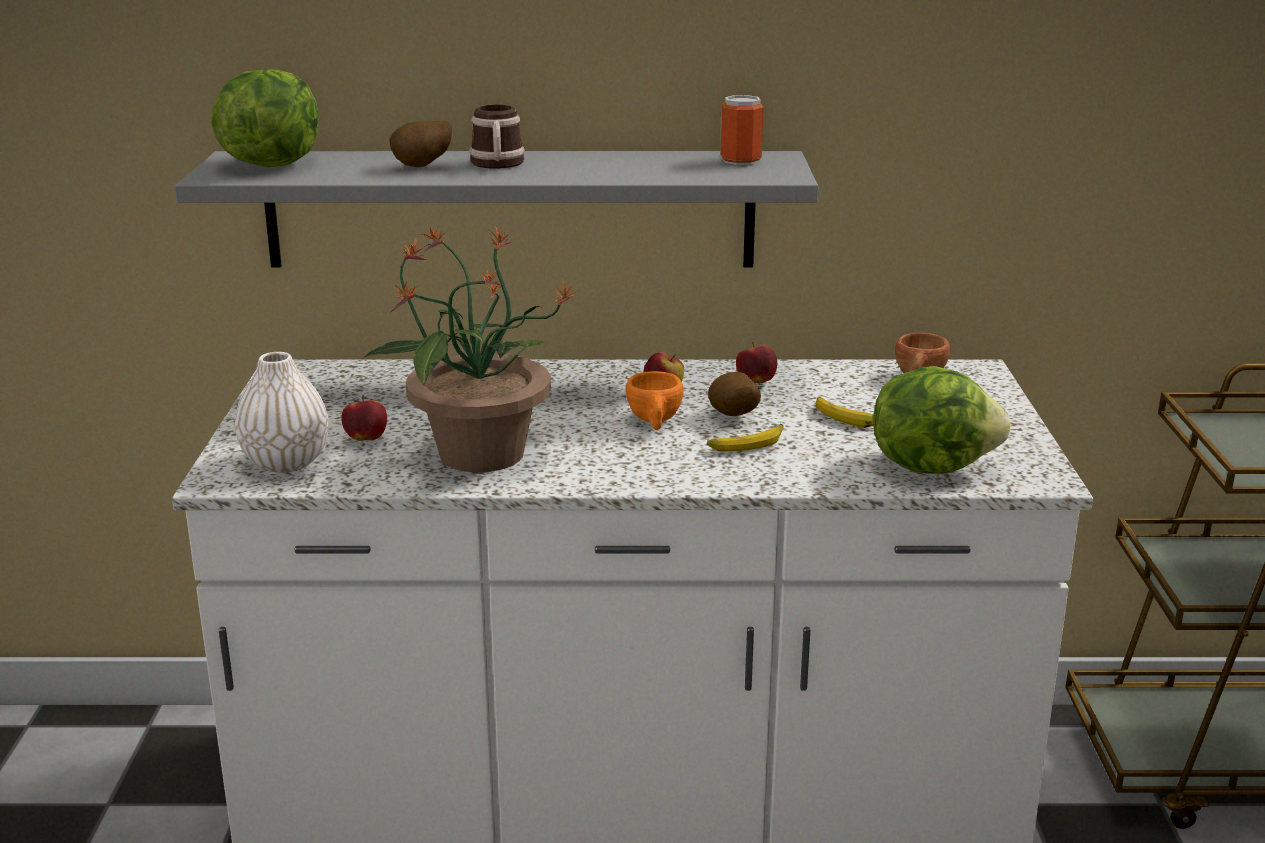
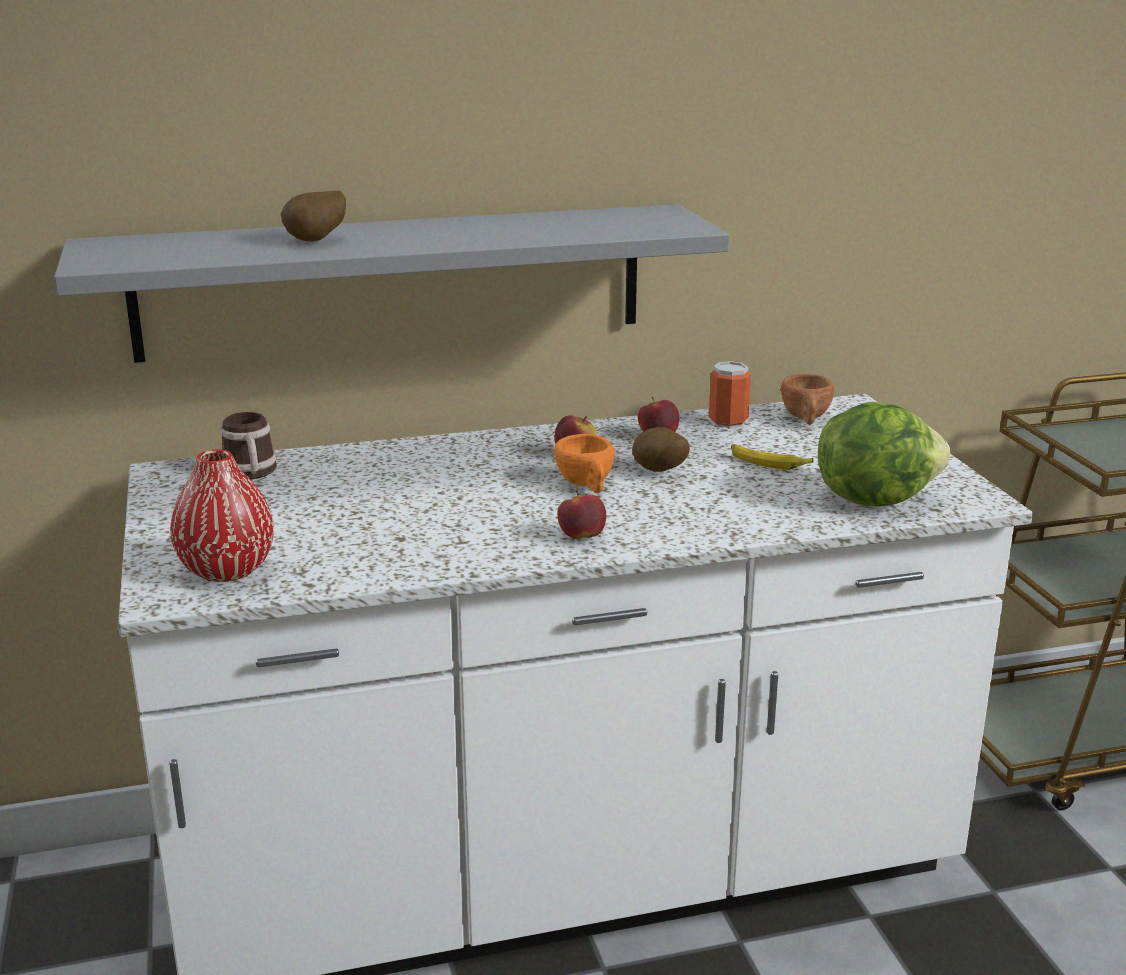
camera: 15 degrees left, 0 degrees up
(271, 164) = (146, 248): lettuce -> none
(286, 462) = (226, 570): white vase -> red vase
(366, 439) = (300, 536): apple -> apple (581, 537)
(478, 454) = (429, 537): potted plant -> none
(497, 165) = (393, 234): mug -> mug (250, 473)
(740, 160) = (633, 216): can -> can (728, 421)
(747, 444) = (691, 498): banana -> none

